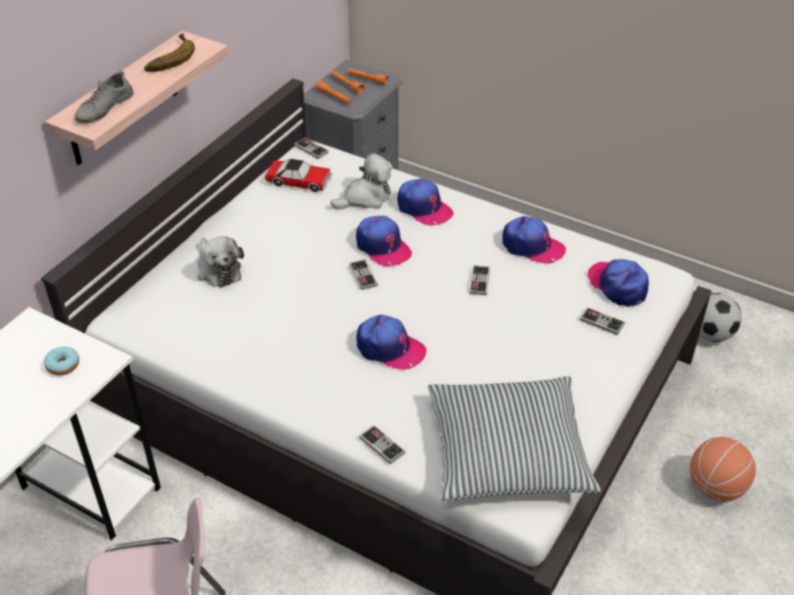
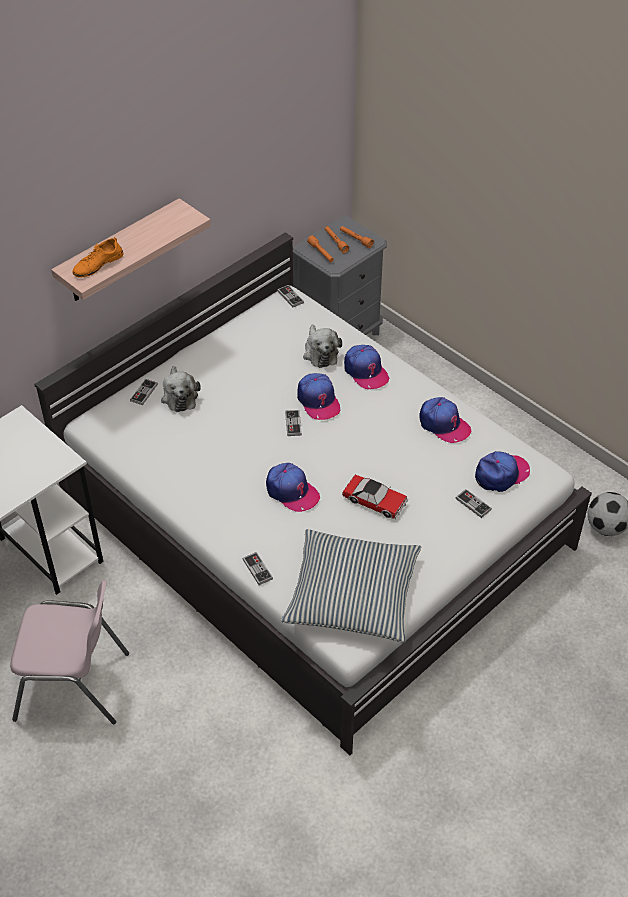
camera: 15 degrees right, 5 degrees up
(63, 365) = (34, 458): donut -> none
(104, 108) = (98, 264): grey shoe -> orange shoe
(167, 57) = (159, 224): banana -> none
(299, 181) = (270, 326): toy car -> toy car (375, 501)
(365, 198) = (320, 352): plush toy -> plush toy turned 90 degrees clockwise
(479, 281) = (386, 447): game controller -> game controller (144, 393)
(618, 285) = (501, 474): cap -> cap turned 75 degrees clockwise
(716, 487) = (549, 660): basketball -> none

